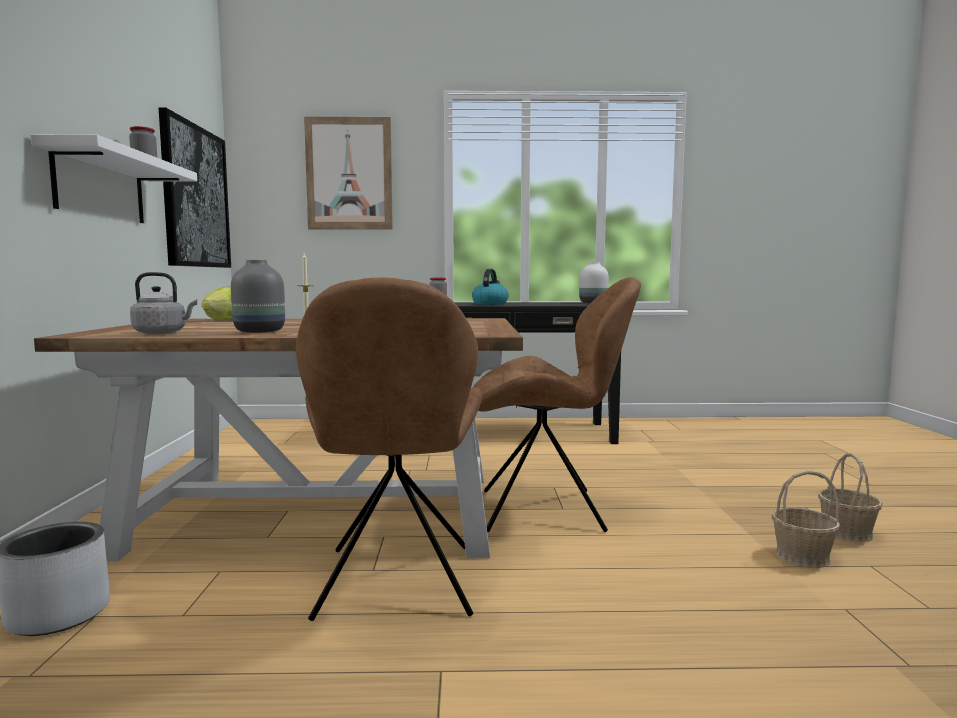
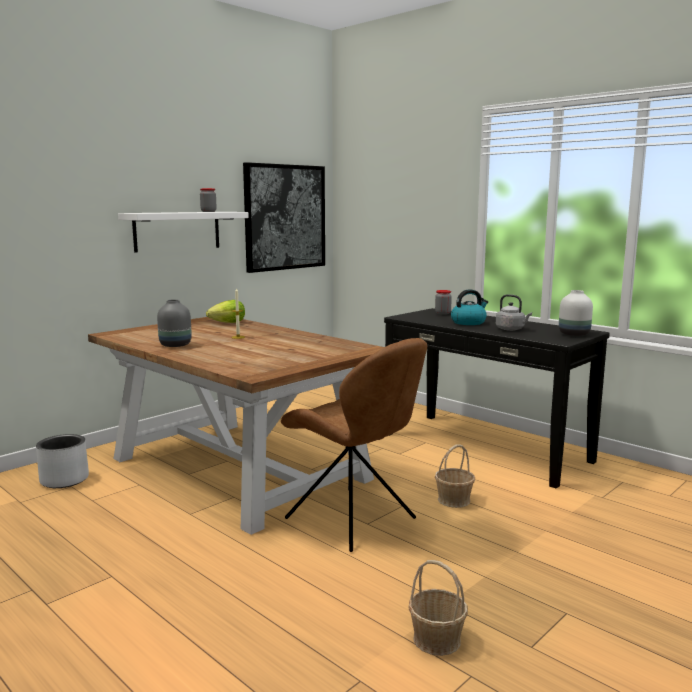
camera: 45 degrees right, 5 degrees up
(162, 333) = (139, 338): grey kettle -> grey kettle (511, 329)
(349, 174) = (407, 188): picture -> none
(396, 584) = (181, 526): brown chair -> none
(847, 532) = (535, 648): basket -> basket (454, 500)

